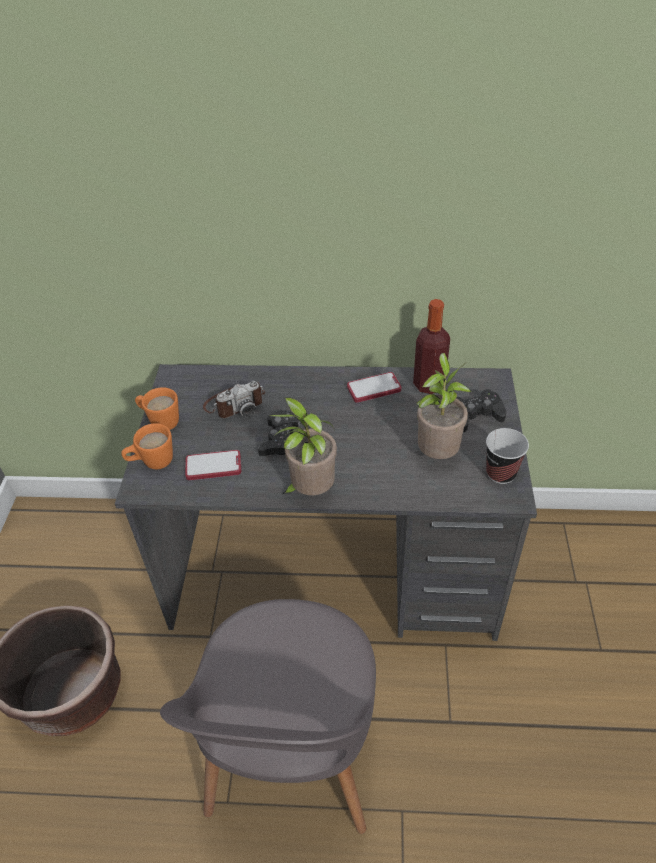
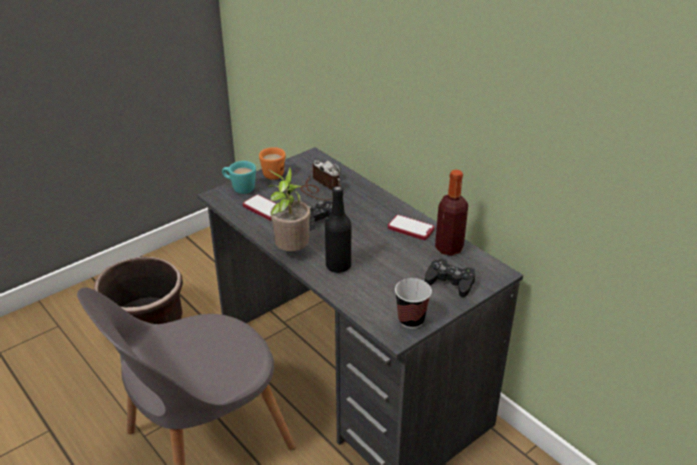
camera: 45 degrees right, 10 degrees down
(152, 462) = (239, 188): orange mug -> turquoise mug
(235, 404) = (321, 188): camera -> camera turned 150 degrees counterclockwise
(372, 471) = (338, 266): none -> black bottle
(437, 453) = (390, 284): potted plant -> none

